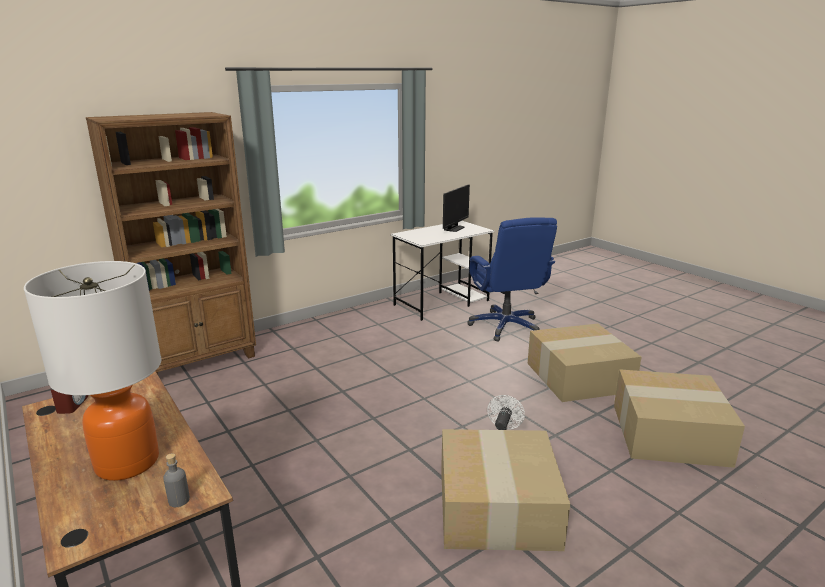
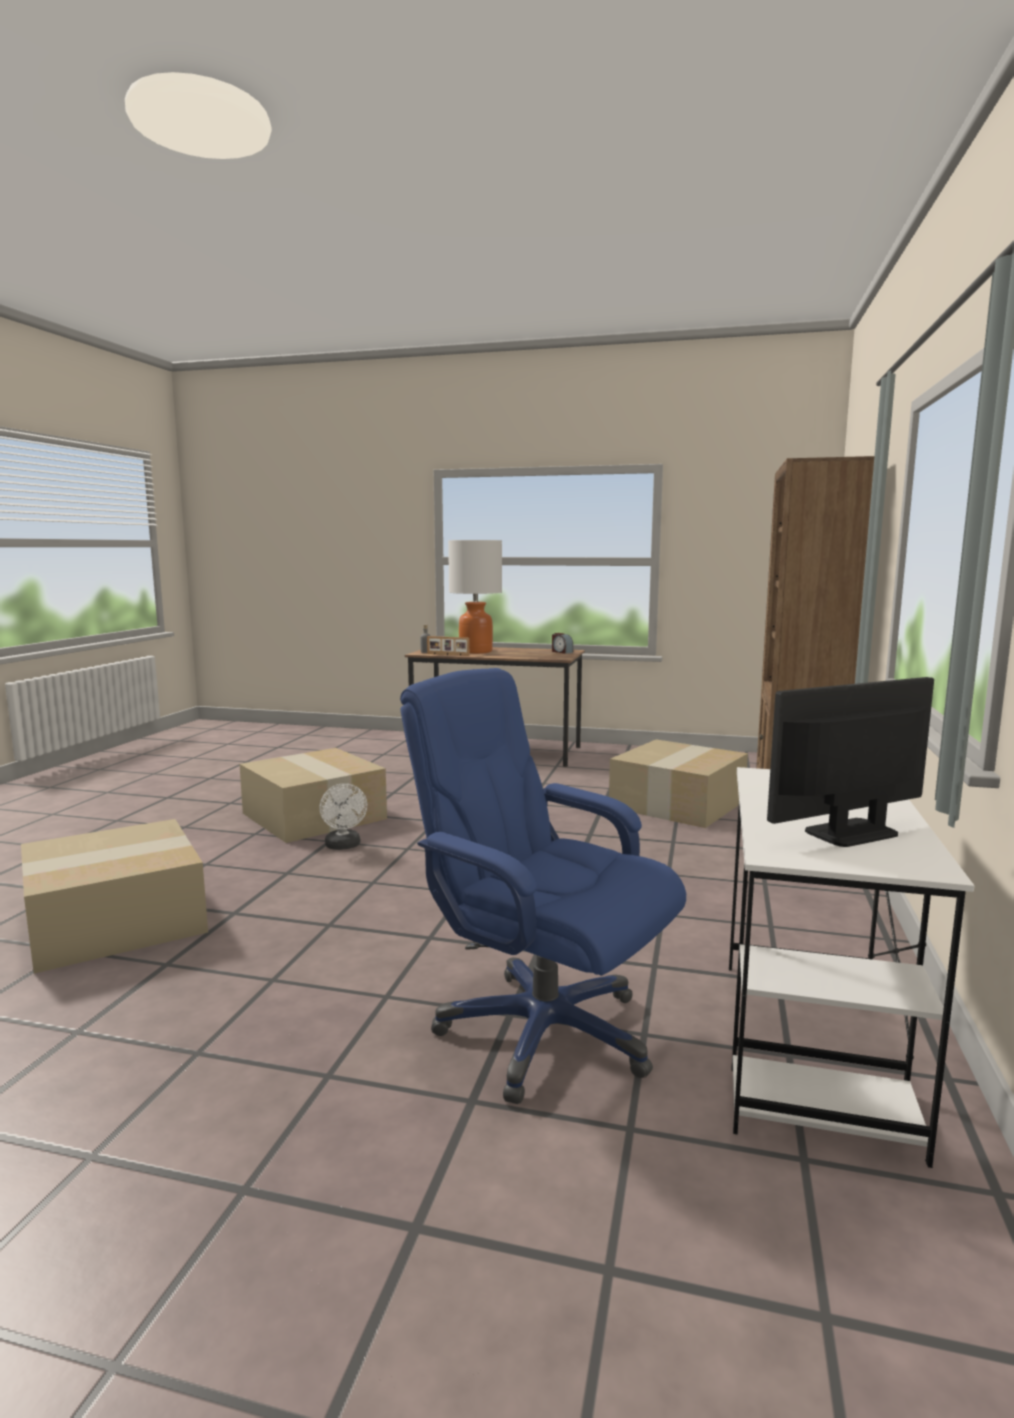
camera: 140 degrees right, 10 degrees down
(193, 460) = (447, 655): none -> picture frame
(454, 228) = (851, 833): monitor -> monitor turned 75 degrees clockwise
(579, 376) = (285, 963): cardboard box -> cardboard box (678, 804)

